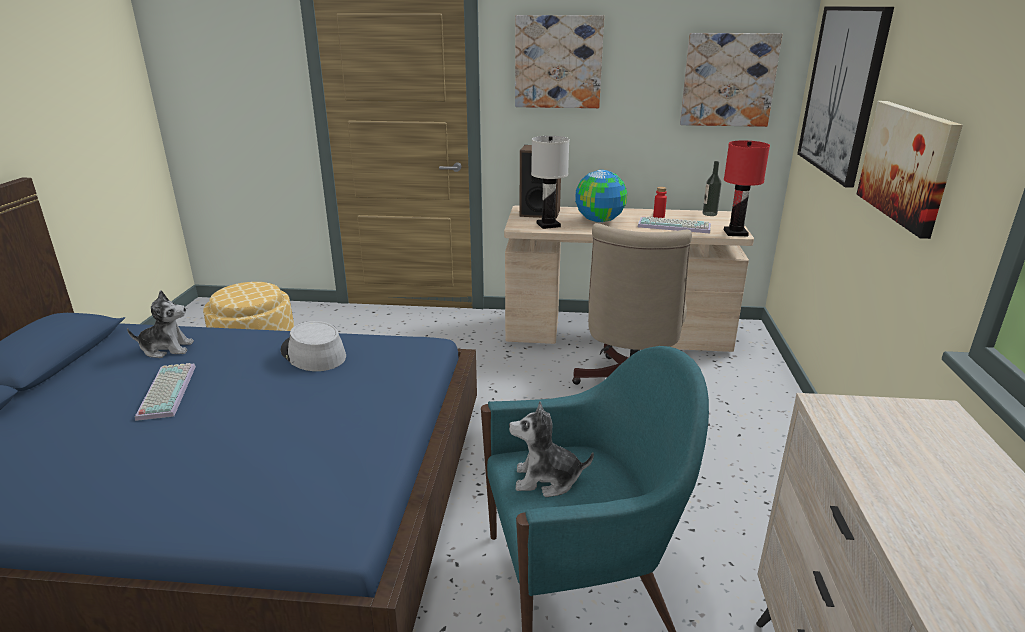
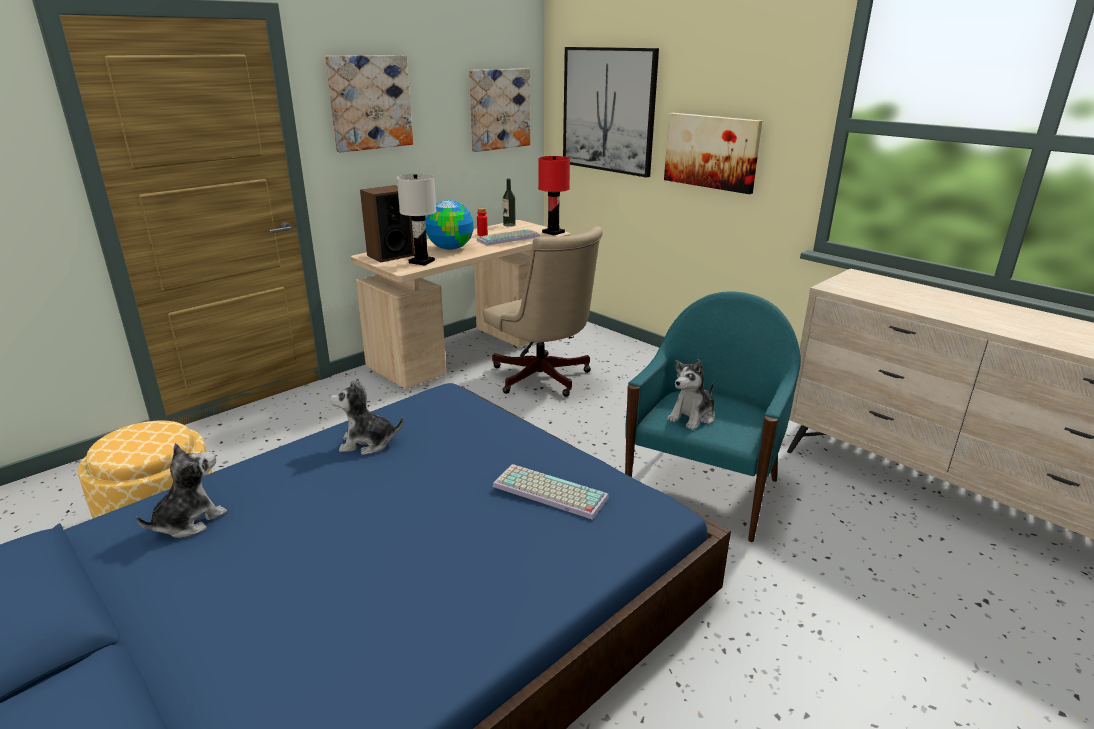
camera: 50 degrees left, 0 degrees up
(165, 391) = (298, 542): keyboard -> keyboard (547, 493)
(313, 354) = (367, 443): grey hat -> plush toy

